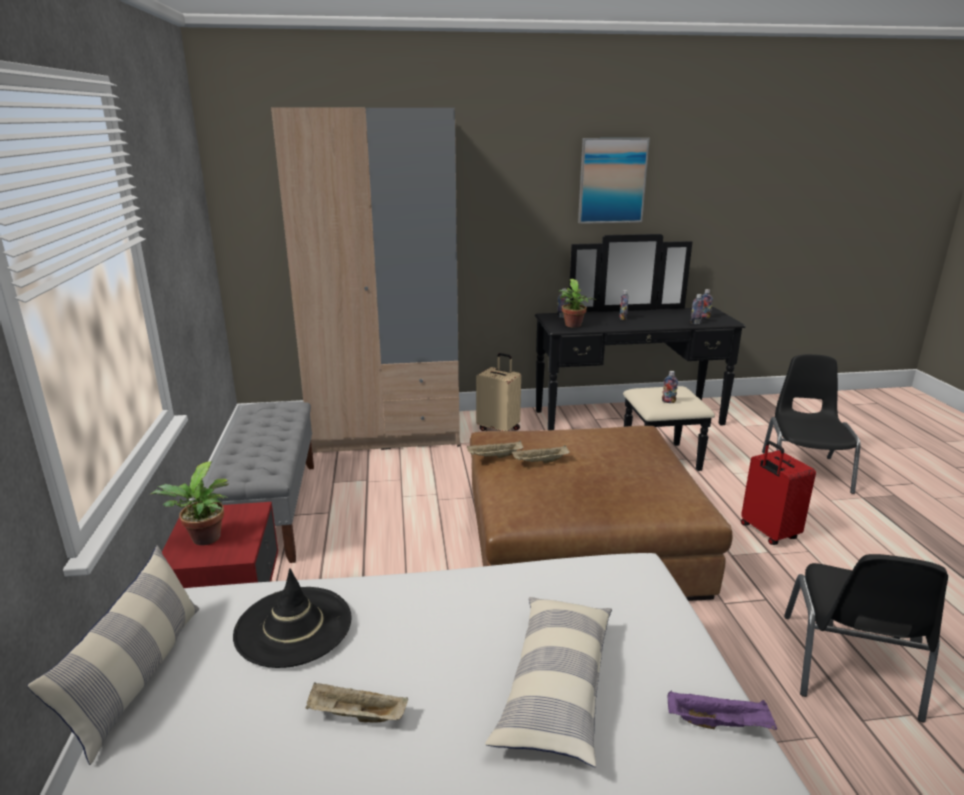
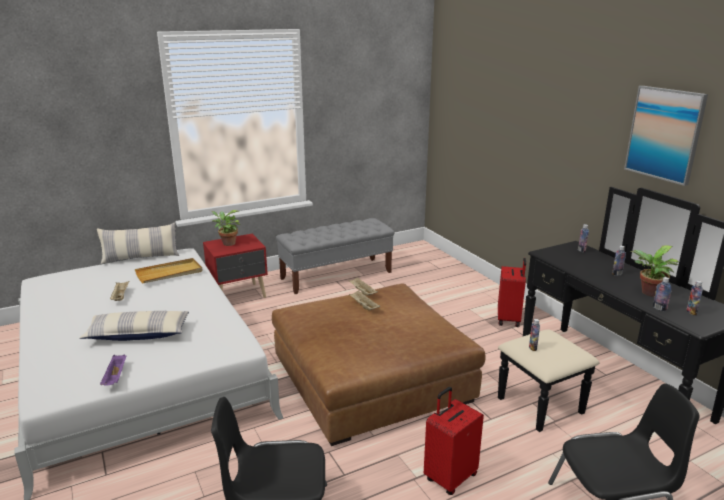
camera: 70 degrees right, 0 degrees up
(293, 626) = (169, 273): black hat -> beige tray
(386, 433) = (456, 281): beige wardrobe -> none
(499, 429) = (509, 319): beige suitcase -> red suitcase
(573, 326) = (559, 257): potted plant -> potted plant (649, 293)

